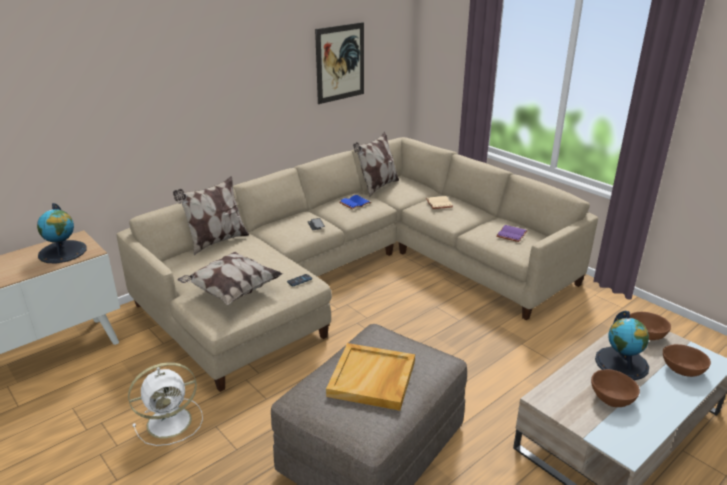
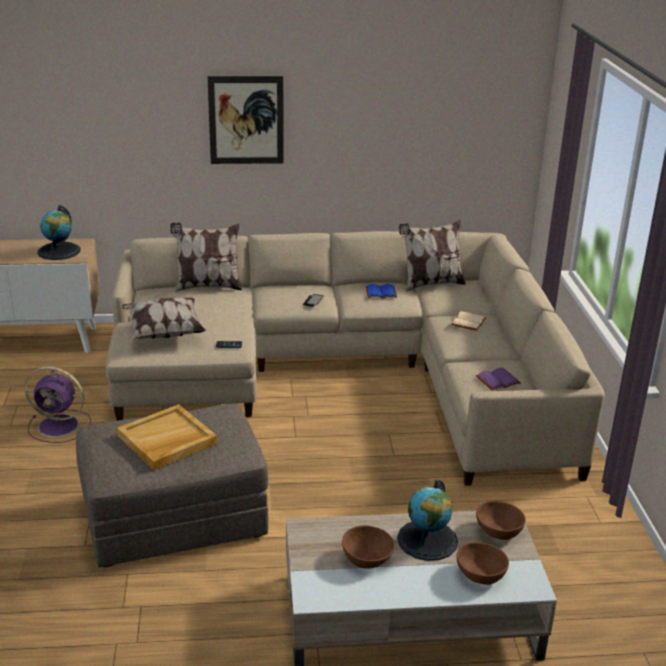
camera: 35 degrees right, 0 degrees up
(171, 421) = (60, 426): white fan -> purple fan
(340, 63) = (422, 126): picture -> picture (246, 120)

